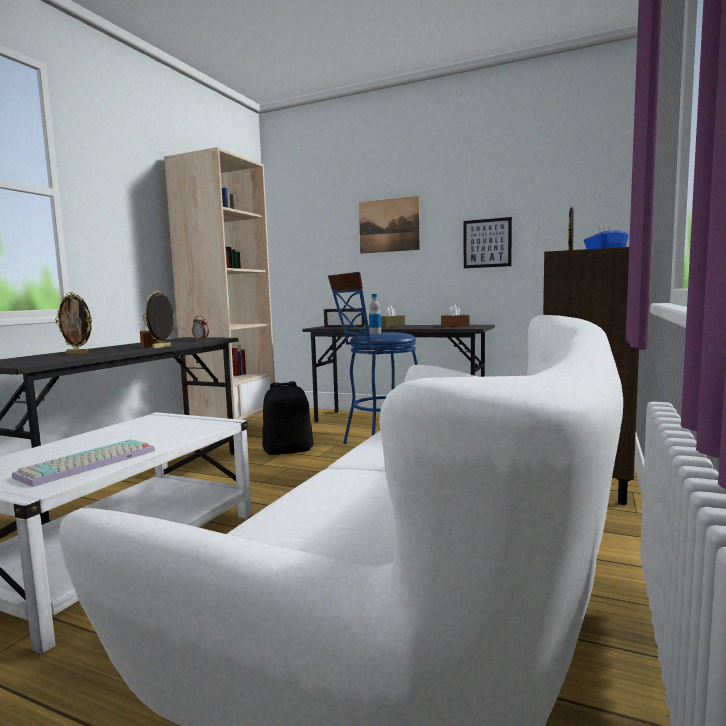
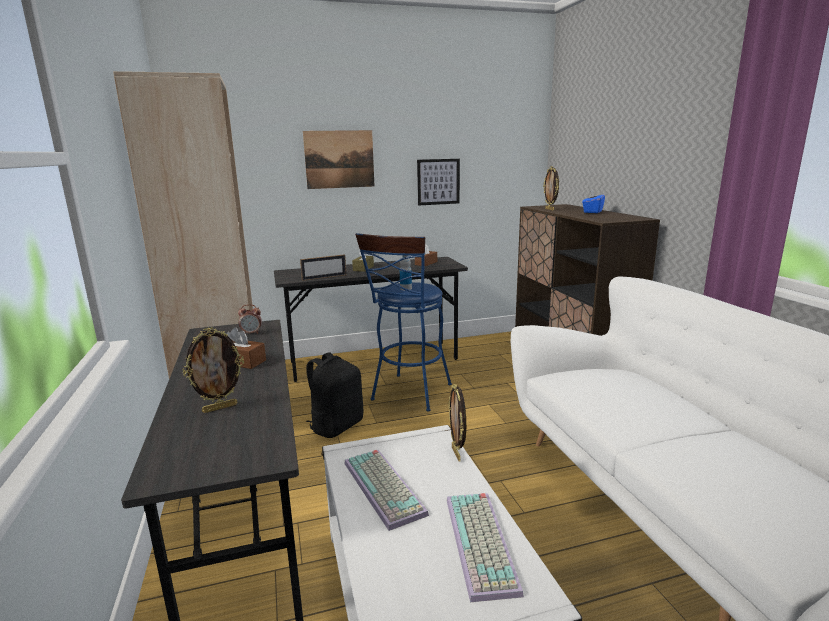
camera: 40 degrees left, 10 degrees up
(126, 432) = (386, 487): none -> keyboard
(162, 347) = (277, 363): picture frame -> picture frame (457, 454)

